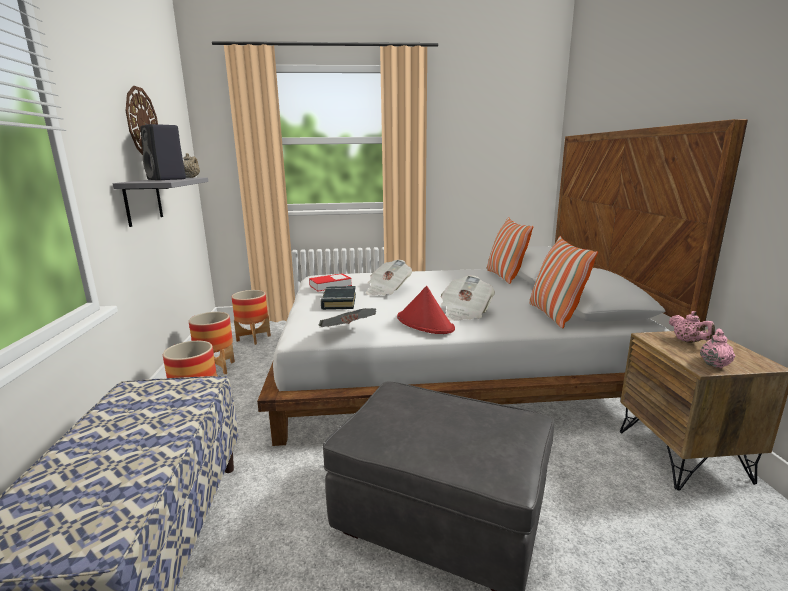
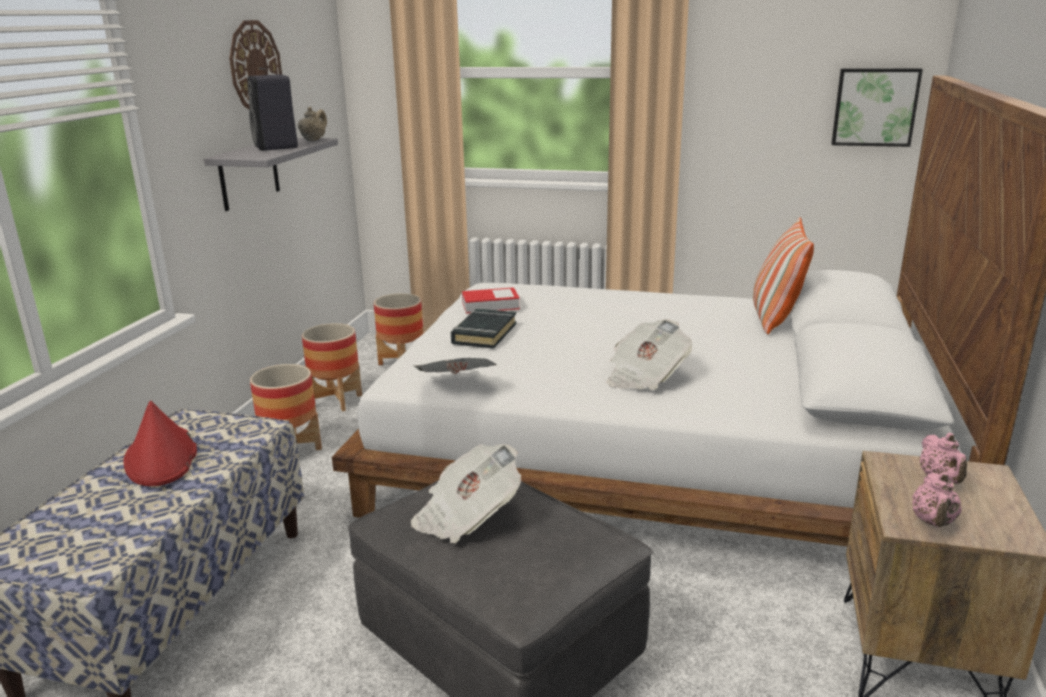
camera: 20 degrees right, 5 degrees up
(387, 290) = (566, 323): newspaper -> newspaper (466, 517)
(425, 323) = (570, 386): red hat -> red hat (161, 458)
(527, 158) = (874, 107): none -> picture
(554, 315) = (780, 401): pillow -> none
(714, 364) = (933, 522): pink teapot -> pink teapot turned 150 degrees clockwise

